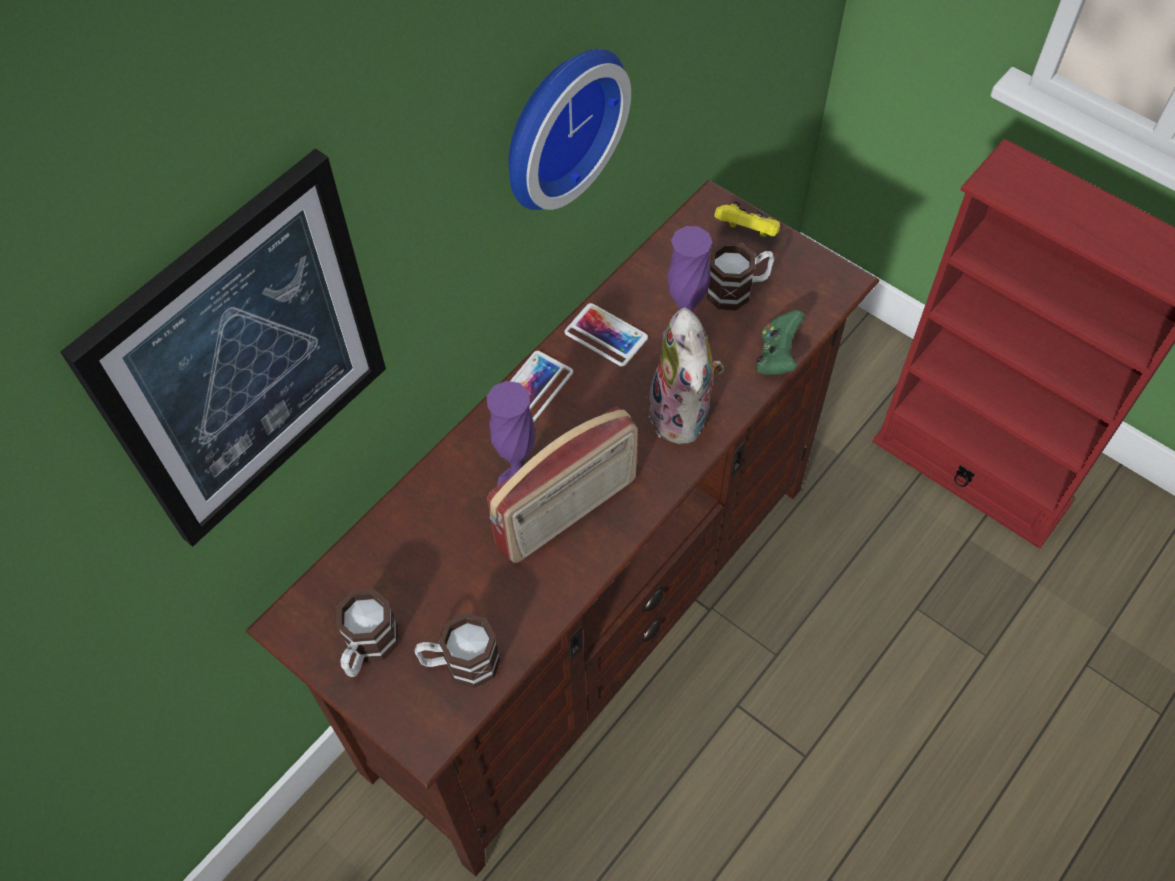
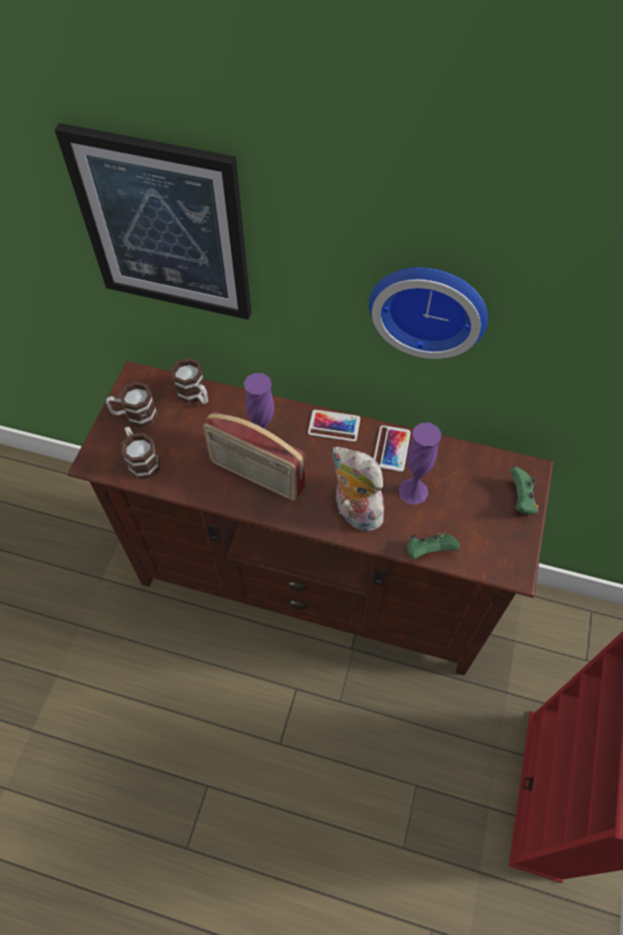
camera: 65 degrees right, 0 degrees up
(684, 415) = (354, 512): plush toy -> plush toy turned 75 degrees clockwise
(738, 290) = (469, 509): mug -> mug (195, 395)
(747, 232) = (521, 499): yellow game controller -> green game controller

